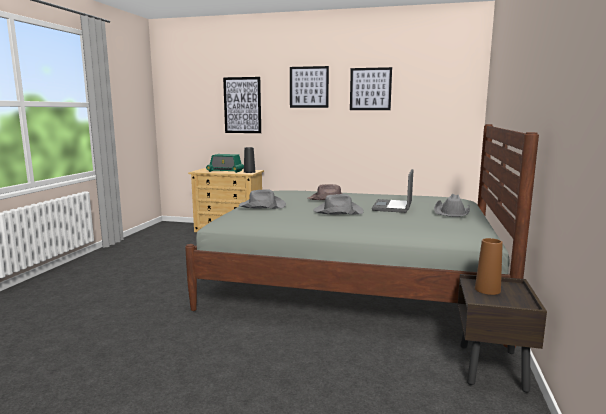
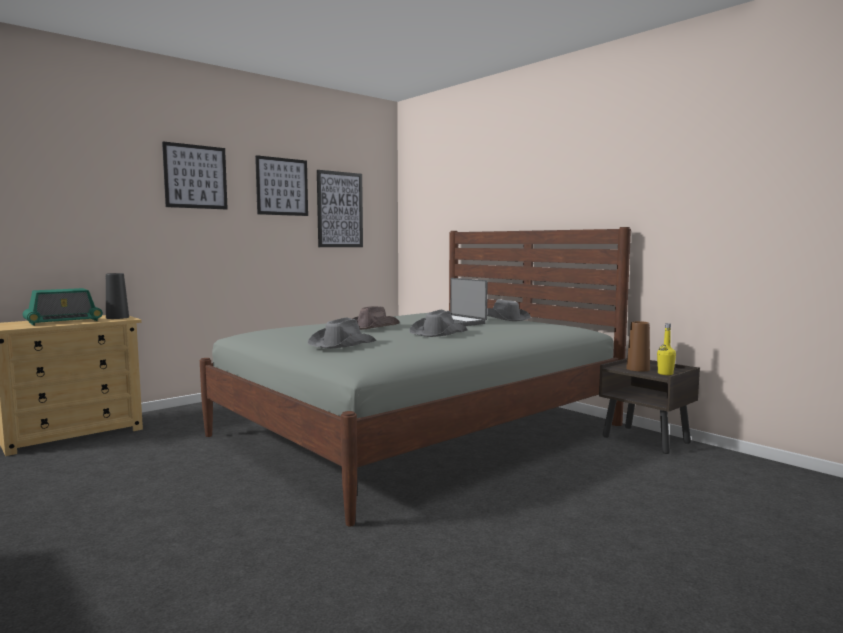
camera: 55 degrees left, 5 degrees down
(242, 105) = (71, 199): picture -> picture (340, 209)
(492, 302) = (665, 373): none -> yellow bottle

